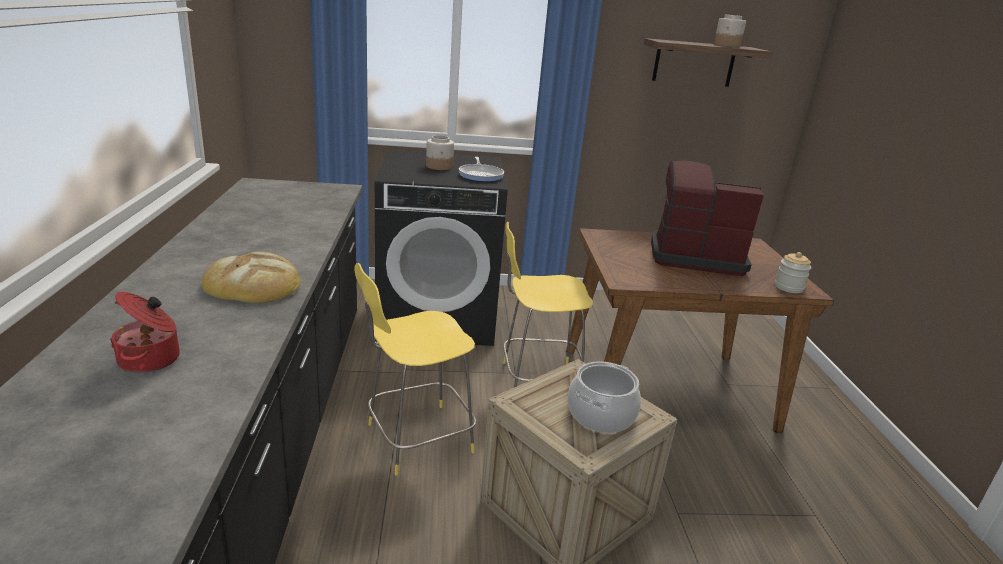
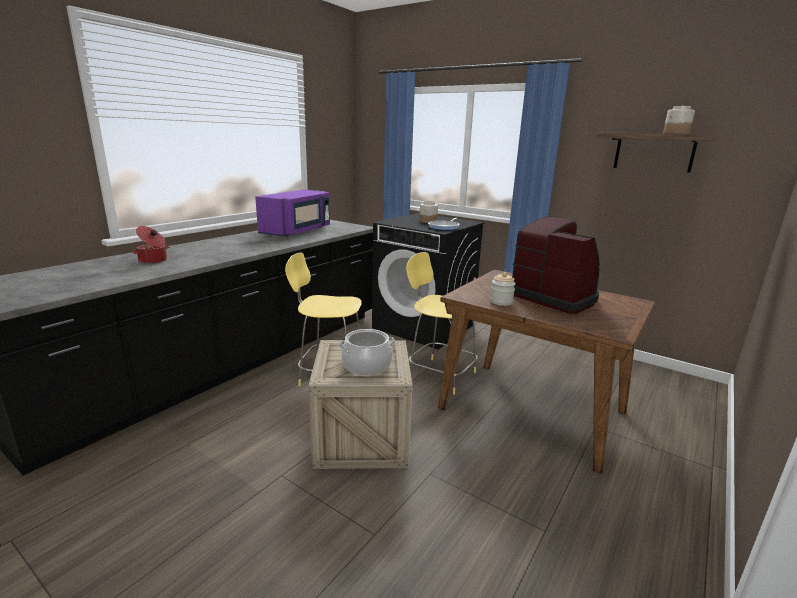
camera: 40 degrees right, 5 degrees down
(253, 284) = (237, 249): bread -> none
(263, 217) = (297, 231): none -> purple microwave
(788, 287) = (601, 328): jar -> jar (501, 302)

